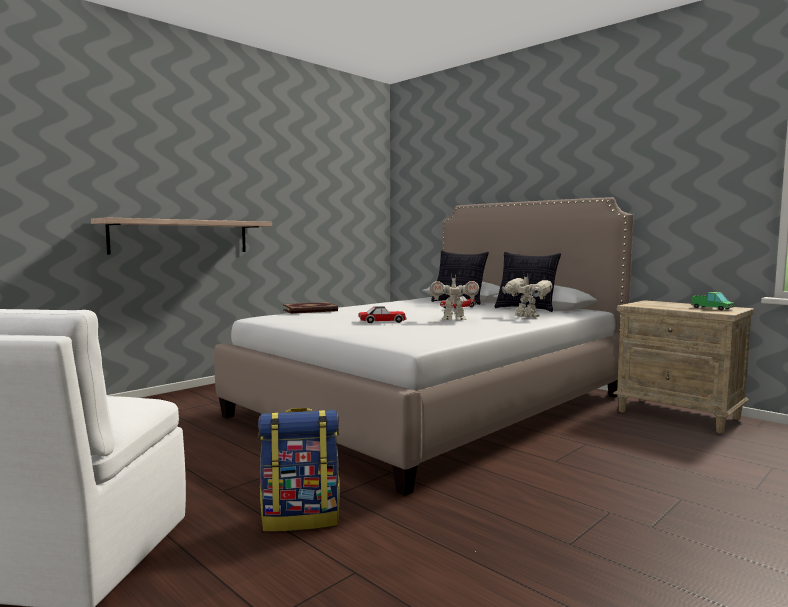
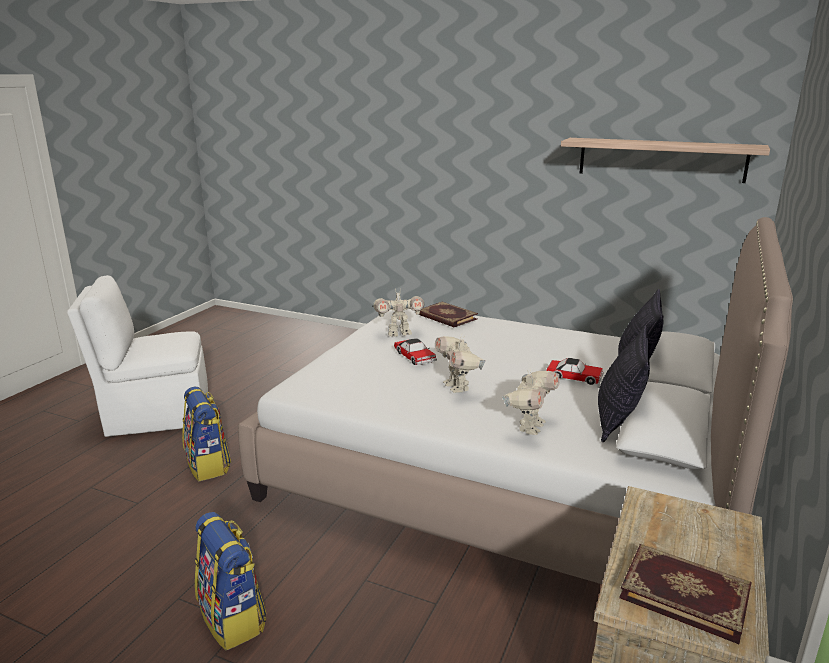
camera: 70 degrees right, 15 degrees up
(181, 236) = (452, 207): shelf -> shelf (661, 159)
(324, 320) = (399, 333): none -> toy robot
(602, 516) = (233, 618): none -> backpack
(712, 308) = (685, 593): toy truck -> book

